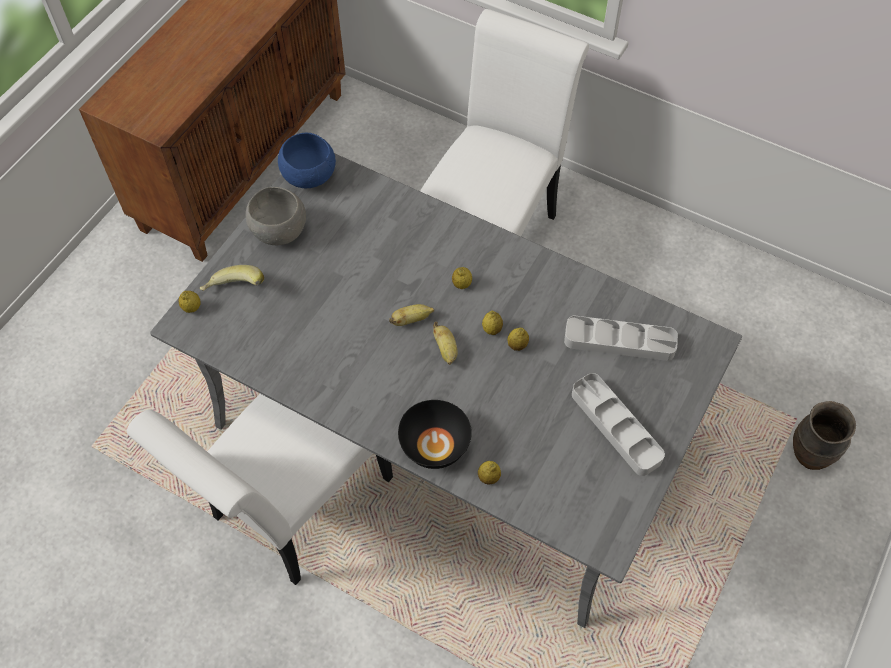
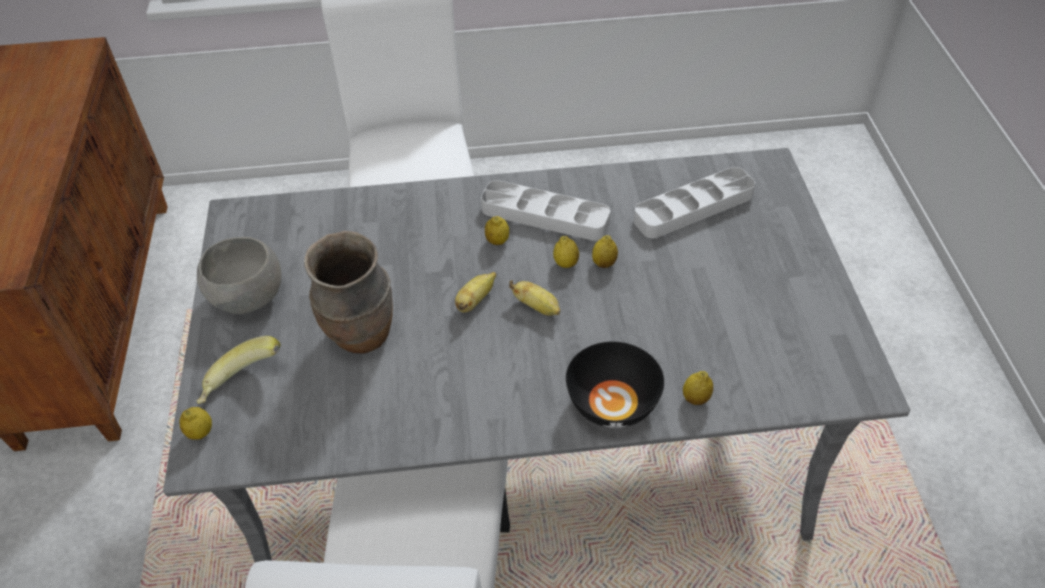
camera: 35 degrees left, 10 degrees down
(310, 176) = (240, 229): blue bowl -> none
(616, 426) = (764, 279): grey tray -> grey tray (545, 216)
(810, 455) = (847, 270): brown vase -> brown vase (361, 335)

